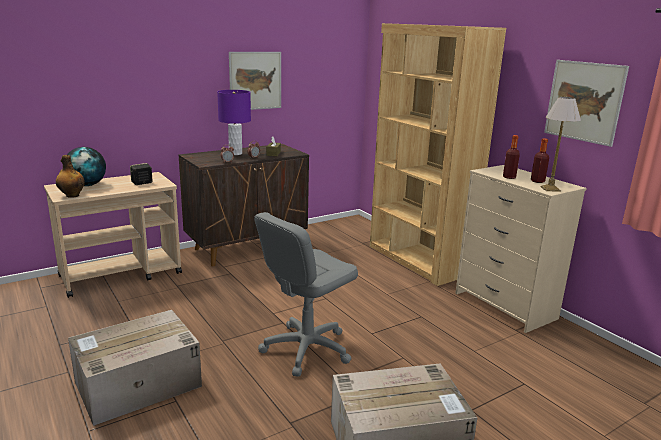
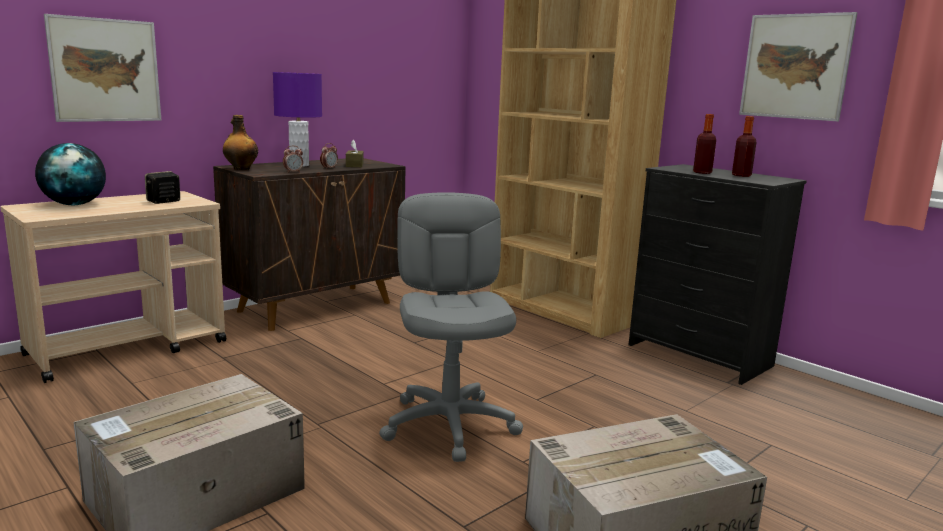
camera: 10 degrees left, 5 degrees down
(72, 195) = (53, 215): bottle -> bottle (241, 169)
(255, 80) = (323, 64): picture -> picture (105, 70)
(306, 349) = (450, 425): grey office chair -> grey office chair turned 135 degrees clockwise
(504, 306) = (698, 355): beige dresser -> black dresser
(550, 189) = (765, 181): table lamp -> none

